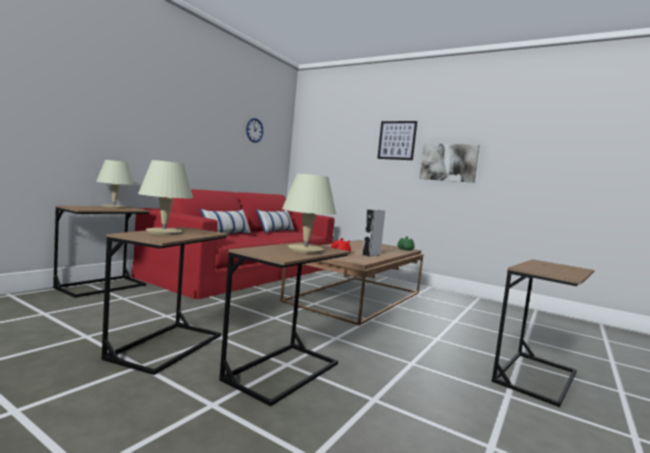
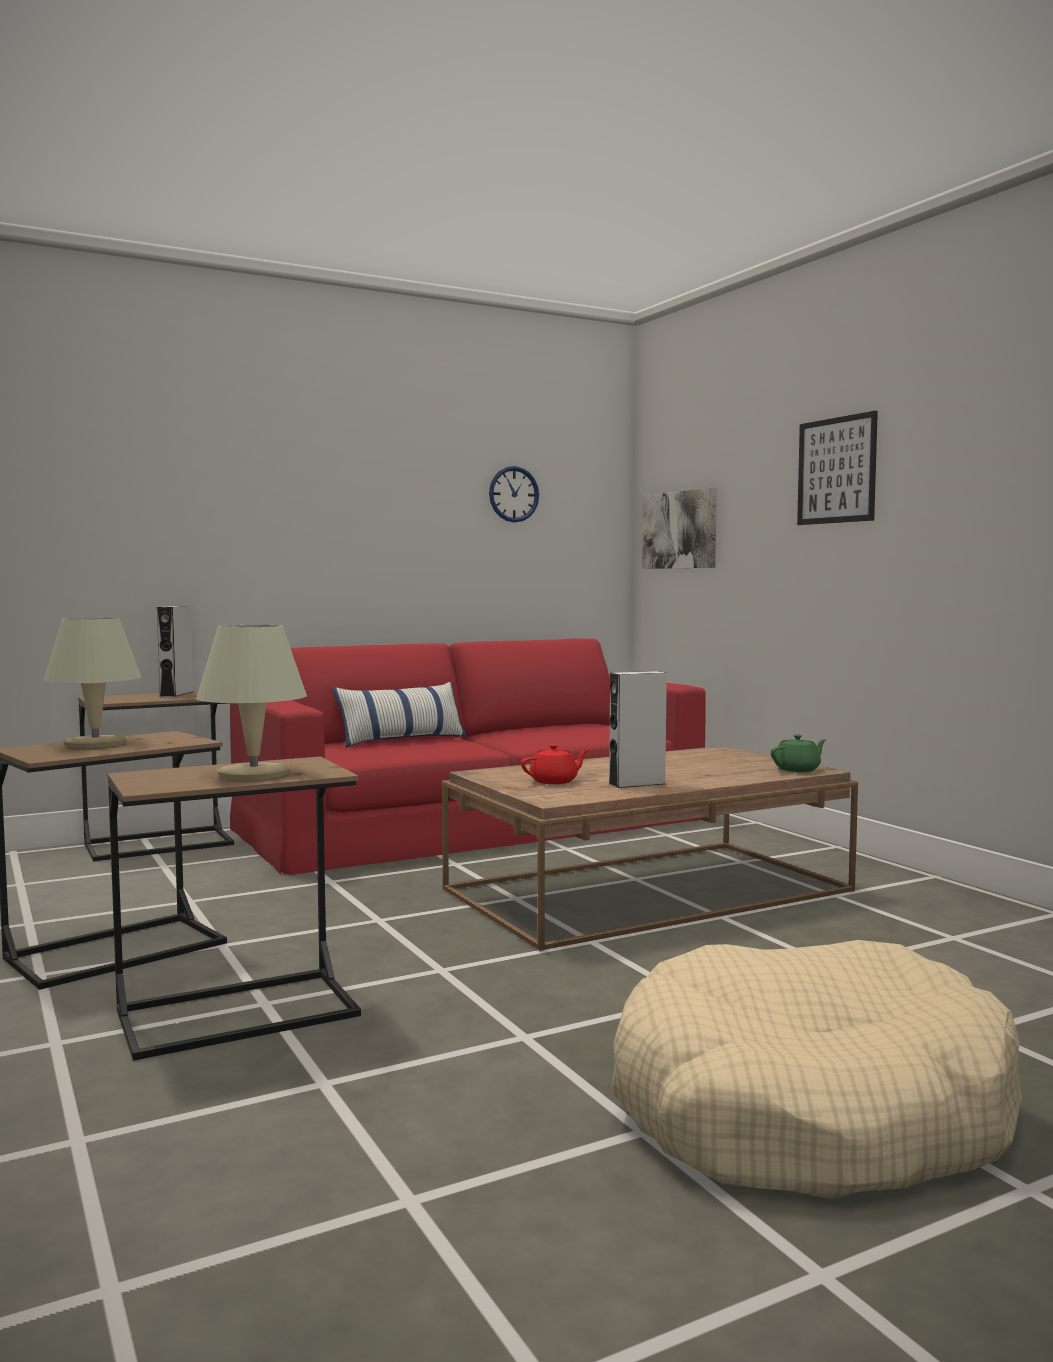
camera: 30 degrees right, 0 degrees up
(114, 207) = (176, 694): beige table lamp -> grey speaker
(275, 231) = (548, 729): pillow -> none
(448, 162) = (956, 517): picture -> picture (680, 530)
(535, 376) = (809, 1111): brown side table -> beige dog bed

